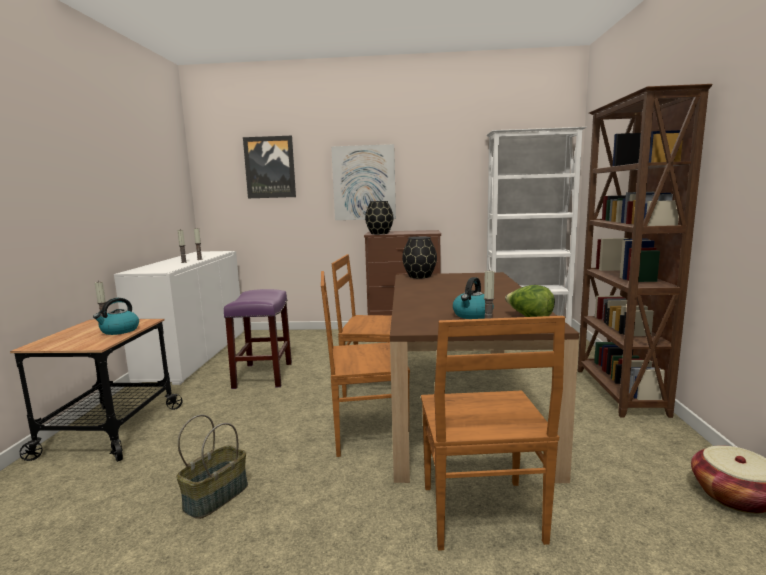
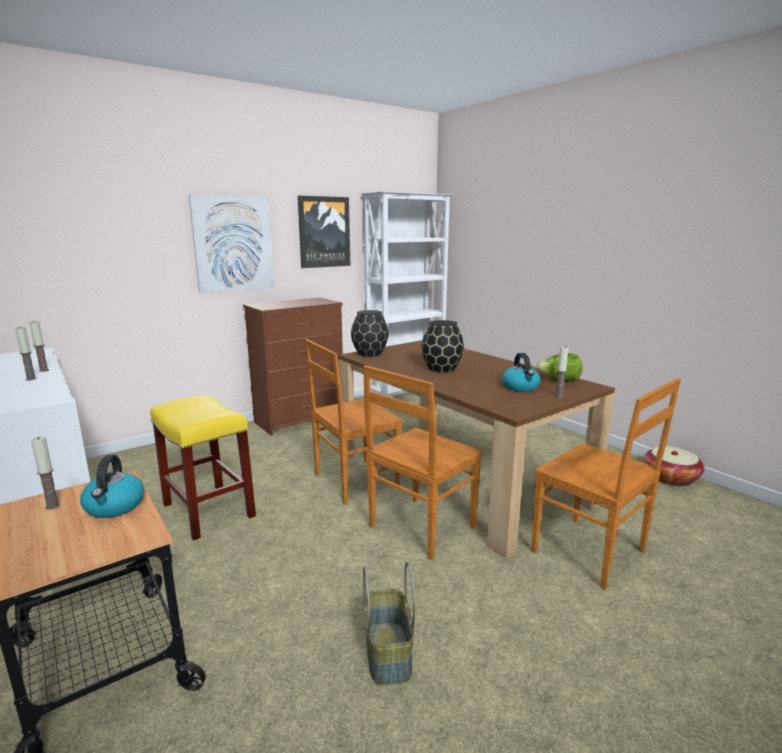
camera: 40 degrees left, 5 degrees up
(263, 375) = (209, 511): purple stool -> yellow stool
(270, 167) = (95, 219): picture -> picture (324, 232)
(379, 233) = (273, 307): black vase -> black vase (442, 369)
(618, 392) = (534, 428): brown bookcase -> none

